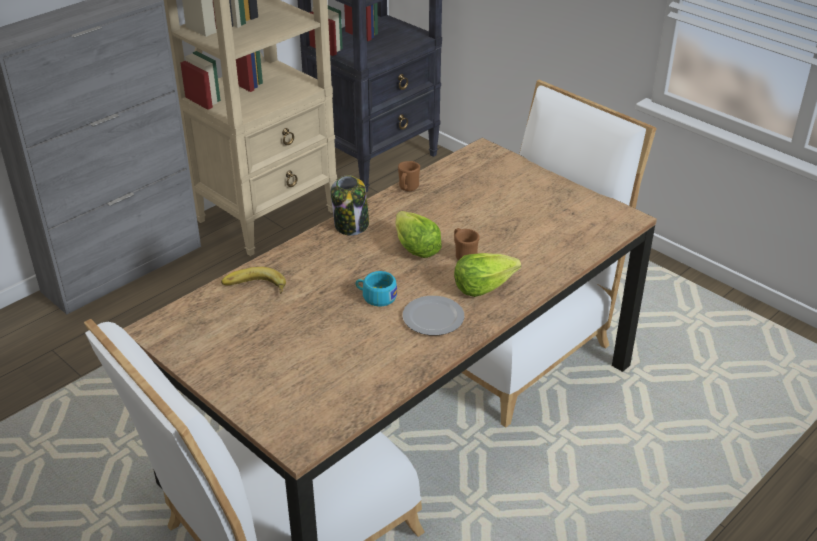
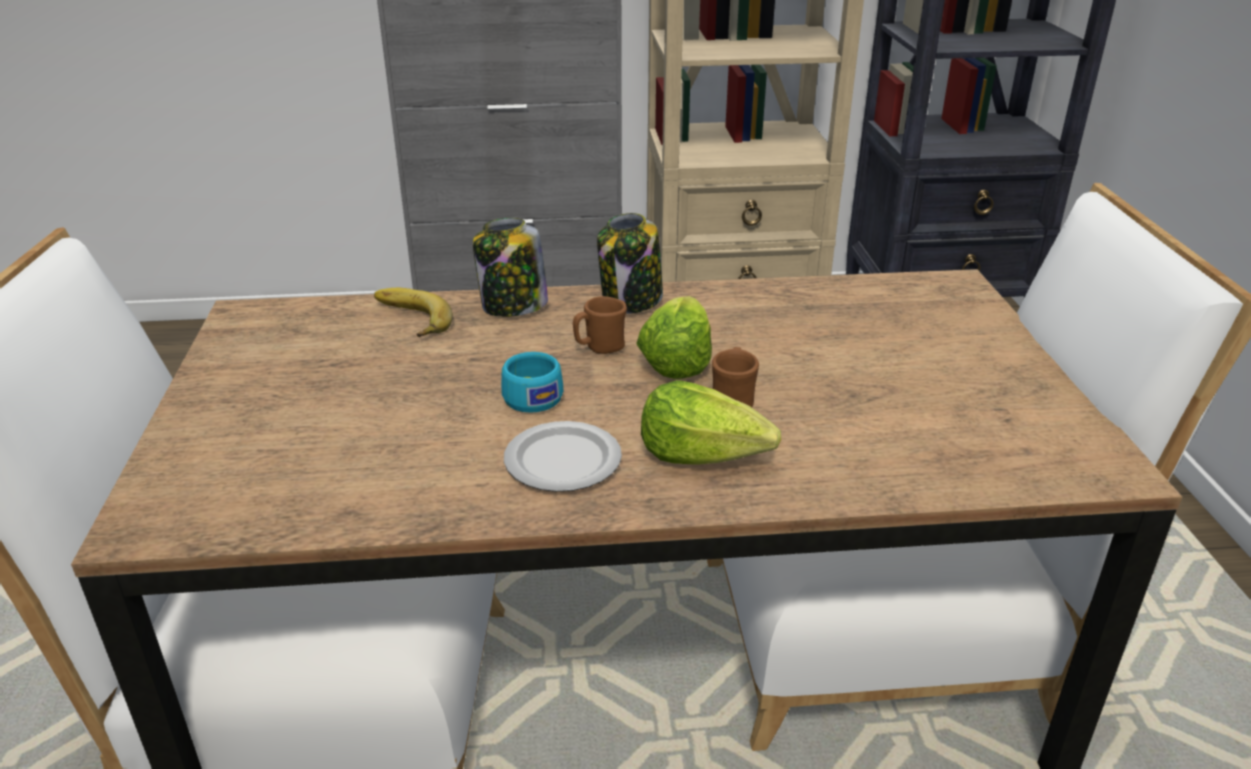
camera: 40 degrees right, 5 degrees down
(297, 255) = (513, 306): none -> jar
(407, 188) = (772, 289): brown mug -> brown mug (600, 348)

